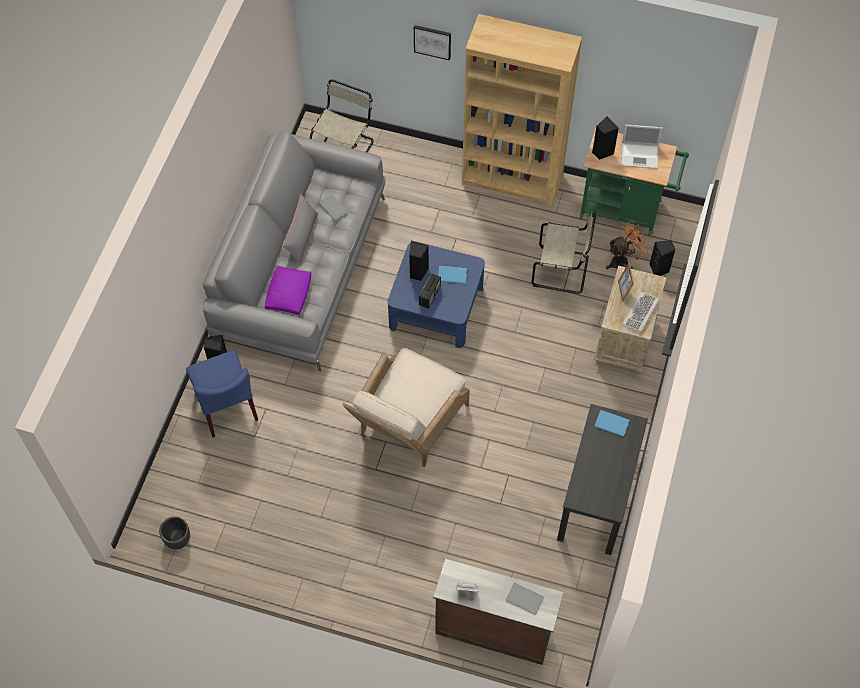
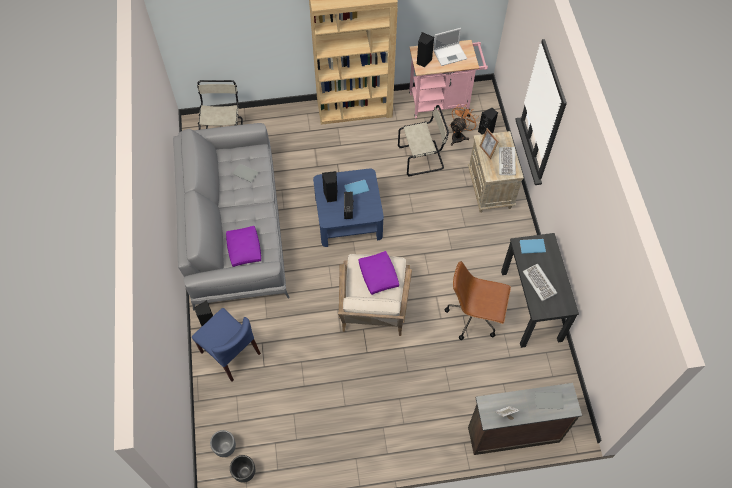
camera: 25 degrees left, 0 degrees up
(170, 505) = (225, 448): none -> grey planter
(301, 237) = (232, 203): grey pillow -> none
(422, 384) = (378, 275): none -> purple pillow
(432, 41) = (273, 21): picture -> none
(521, 482) = (474, 316): none -> brown office chair
(596, 468) = (540, 283): none -> keyboard
(625, 211) = (442, 102): green cart -> pink cart

